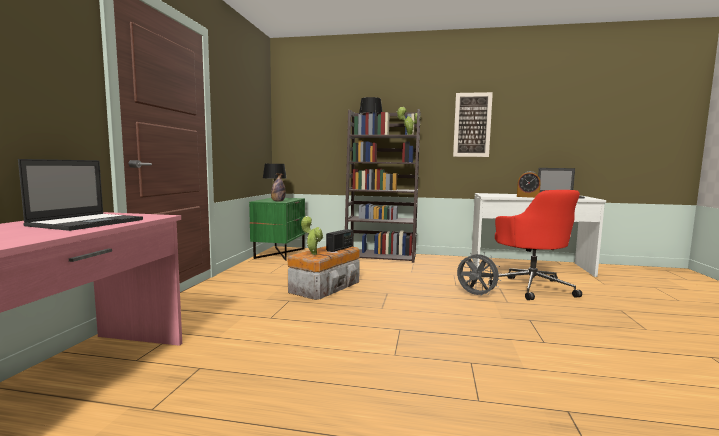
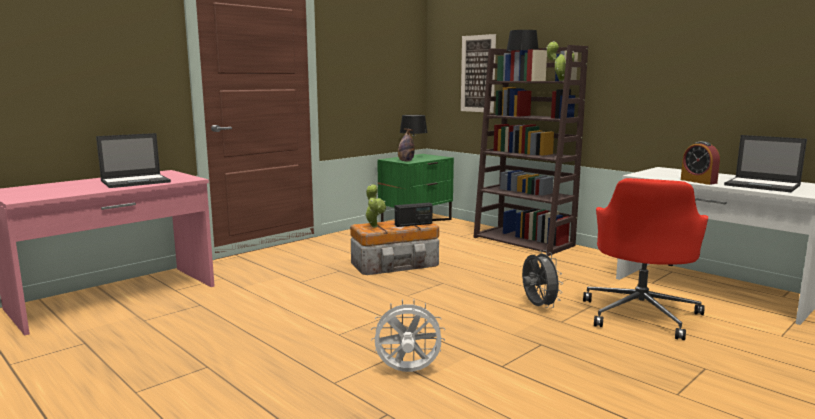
camera: 35 degrees right, 5 degrees up
(472, 125) = (662, 63): picture -> picture (478, 74)
(505, 369) = (407, 372): none -> white fan

